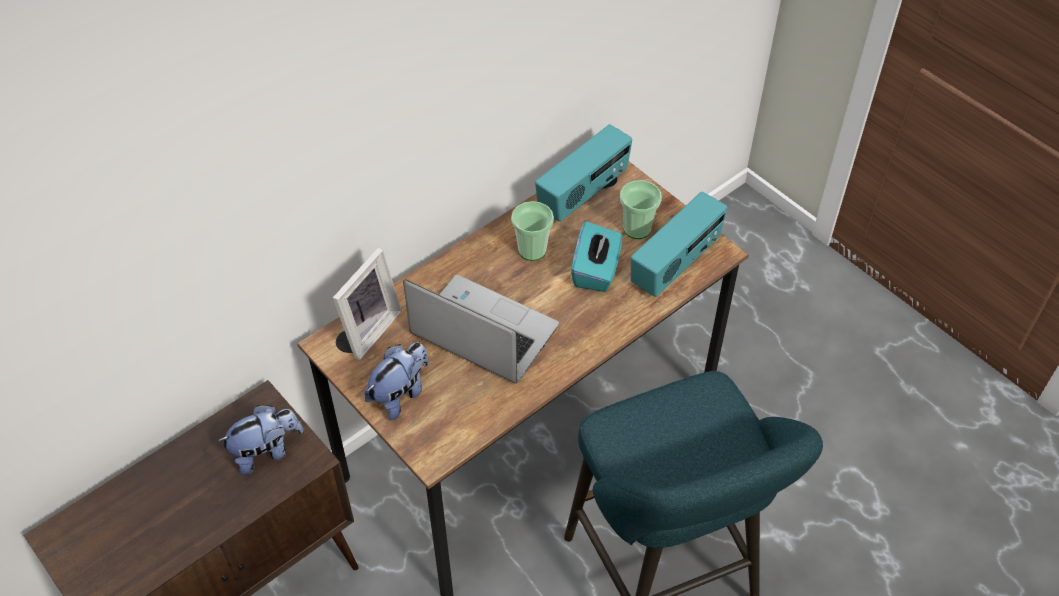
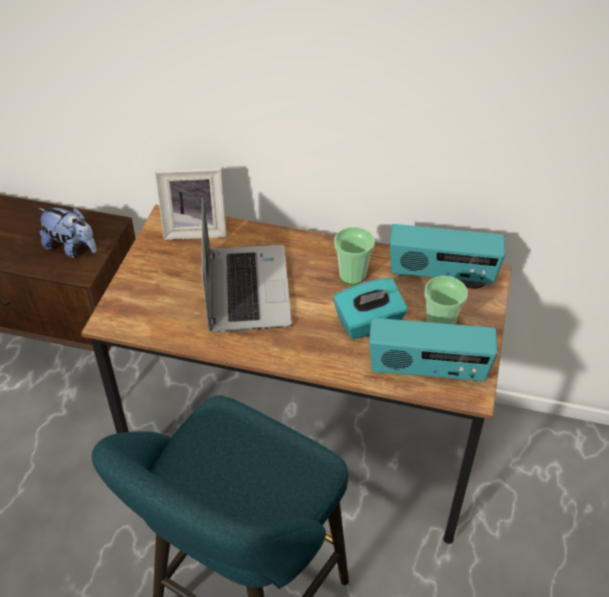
camera: 55 degrees right, 5 degrees down
(400, 394) = (152, 275): plush toy -> none

